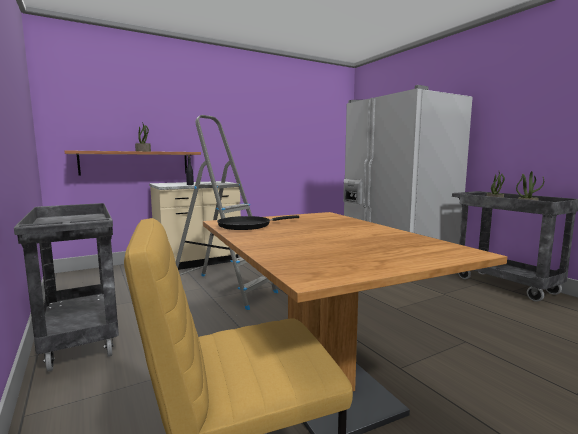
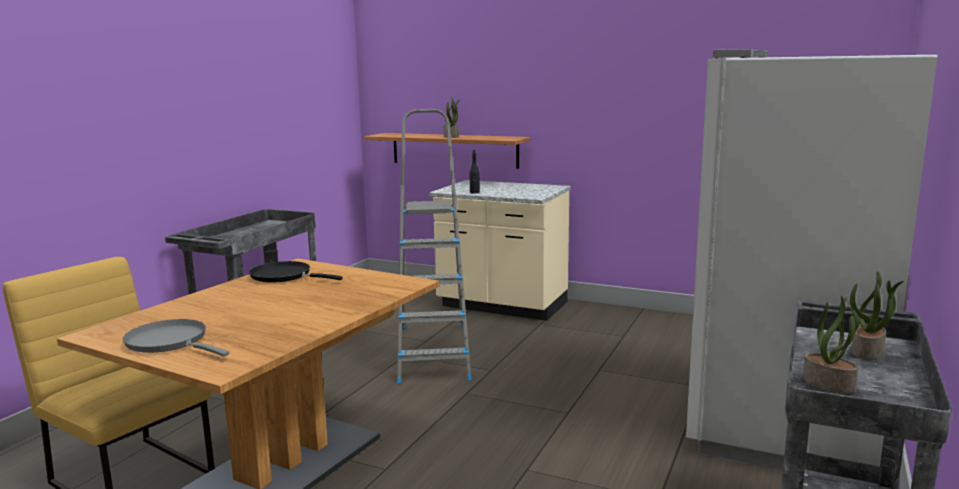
camera: 55 degrees right, 5 degrees up
(381, 258) = (170, 342): none -> grey frying pan

